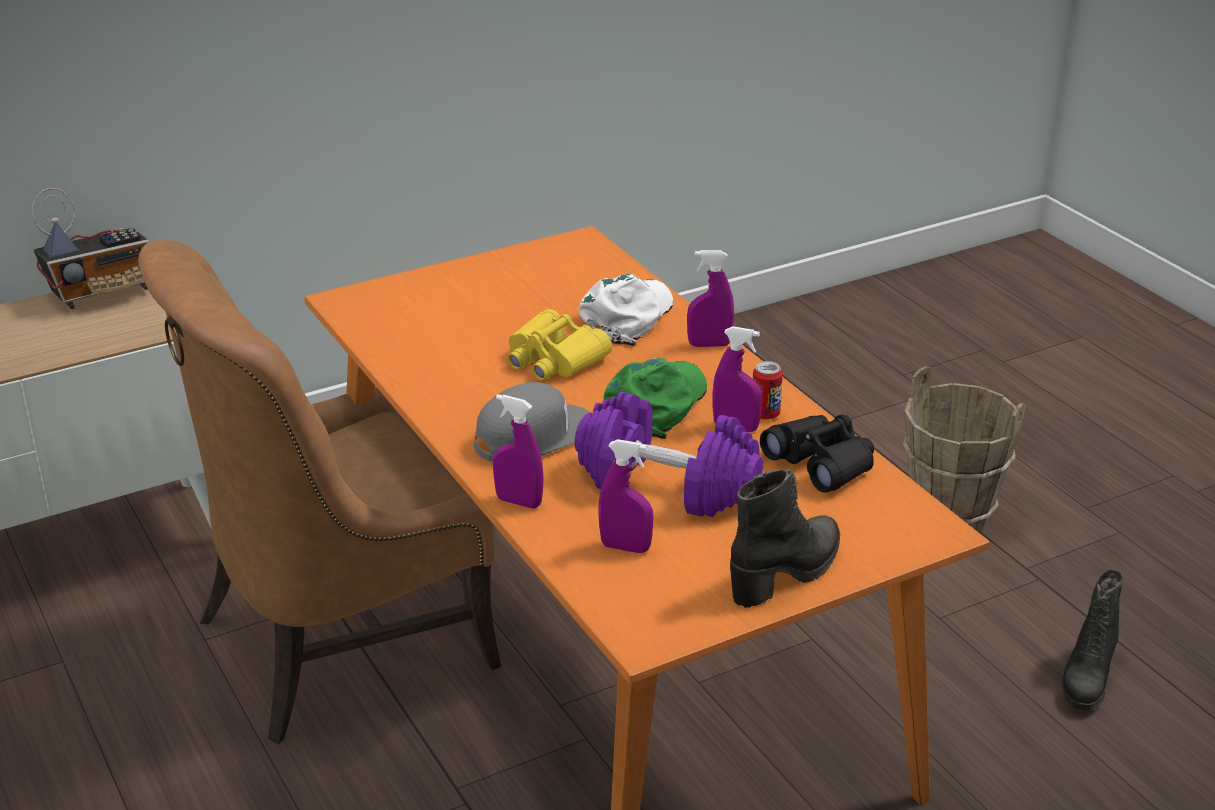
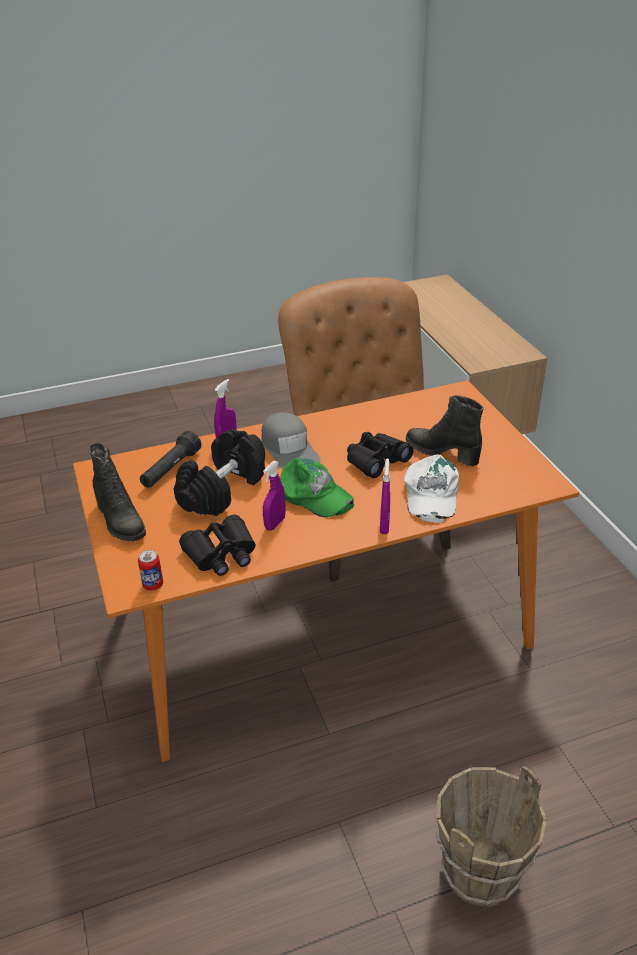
camera: 100 degrees right, 5 degrees up
(103, 293) = (508, 340): radio -> none
(554, 359) = (376, 460): yellow binoculars -> black binoculars
(625, 547) = (171, 470): purple spray bottle -> black flashlight
(628, 316) = (430, 494): white cap -> white cap turned 60 degrees clockwise
(666, 485) = (222, 489): purple dumbbell -> black dumbbell
(765, 414) = (287, 538): can -> can (153, 585)
(1086, 678) = (247, 906): black boot -> black boot (442, 452)

